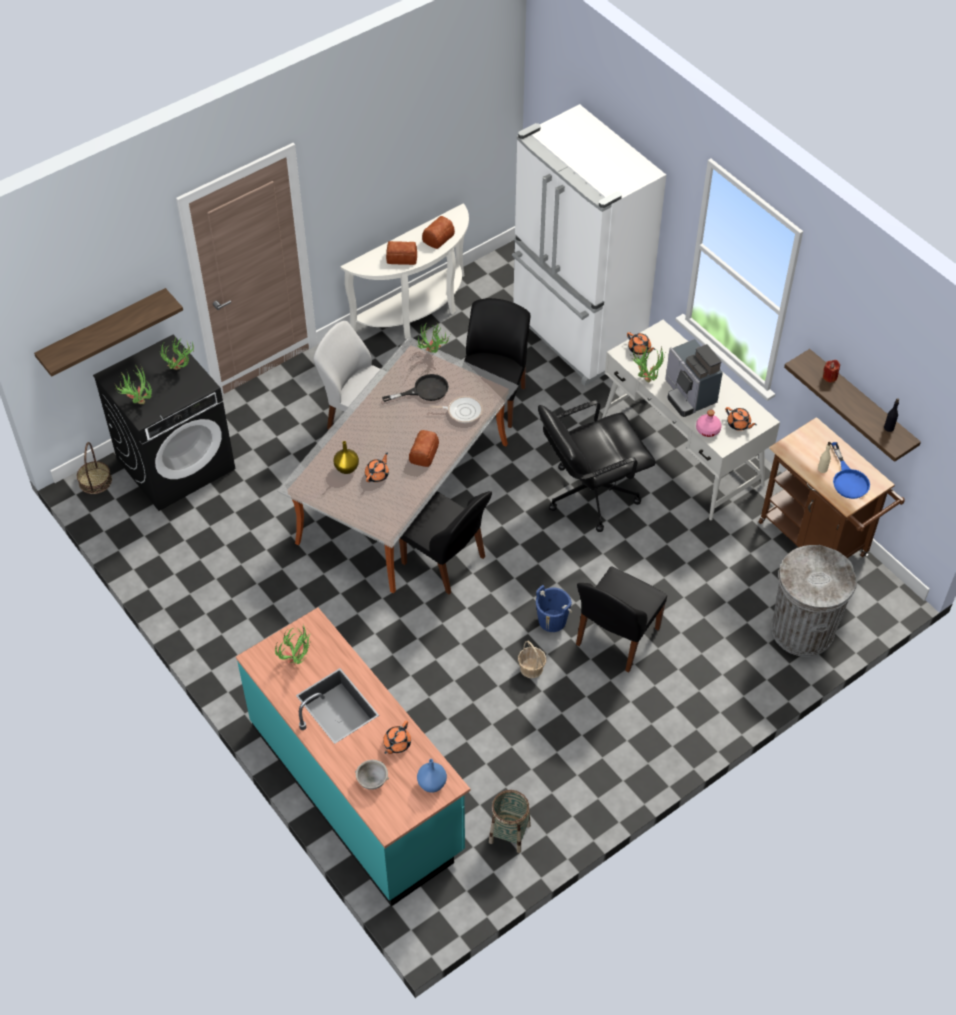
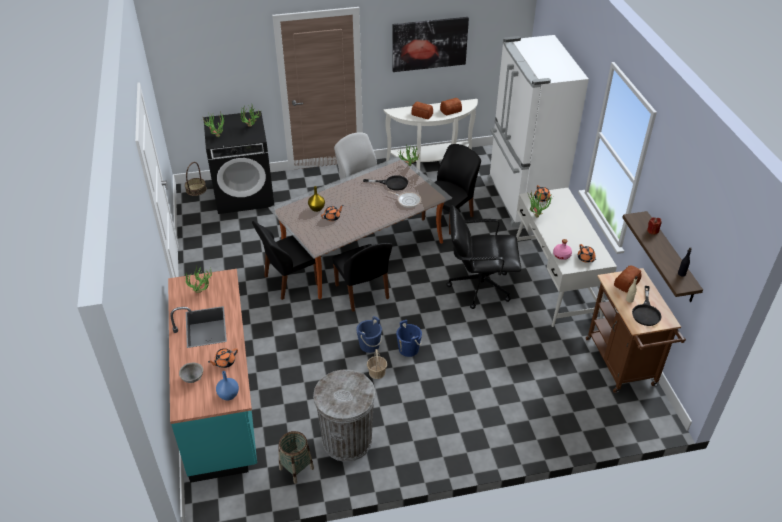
camera: 25 degrees right, 10 degrees down
(103, 331) = (214, 90): shelf -> none
(392, 155) = (429, 44): none -> picture
(424, 452) = (369, 215): bread -> bread (627, 283)
(499, 634) = (369, 345): none -> blue bucket
(616, 638) = (445, 374): black chair -> black chair (290, 281)
(689, 395) = (560, 232): coffee machine -> none
(802, 630) = (581, 417): grey trash can -> grey trash can (347, 440)
(848, 479) = (646, 312): blue frying pan -> black frying pan

